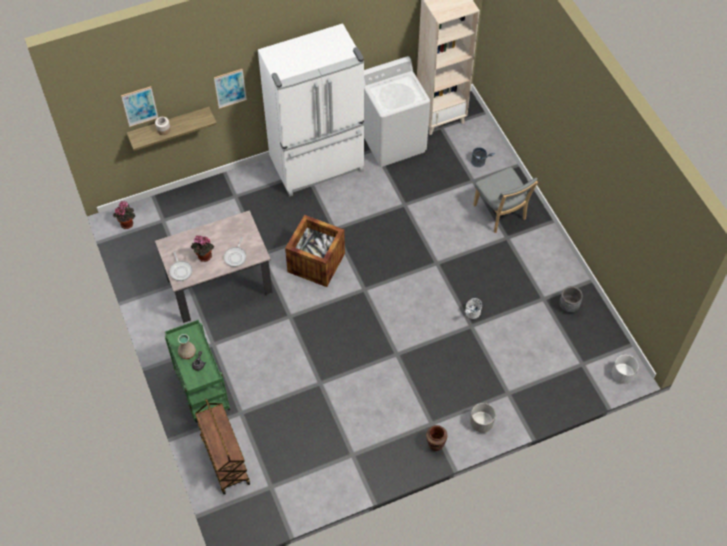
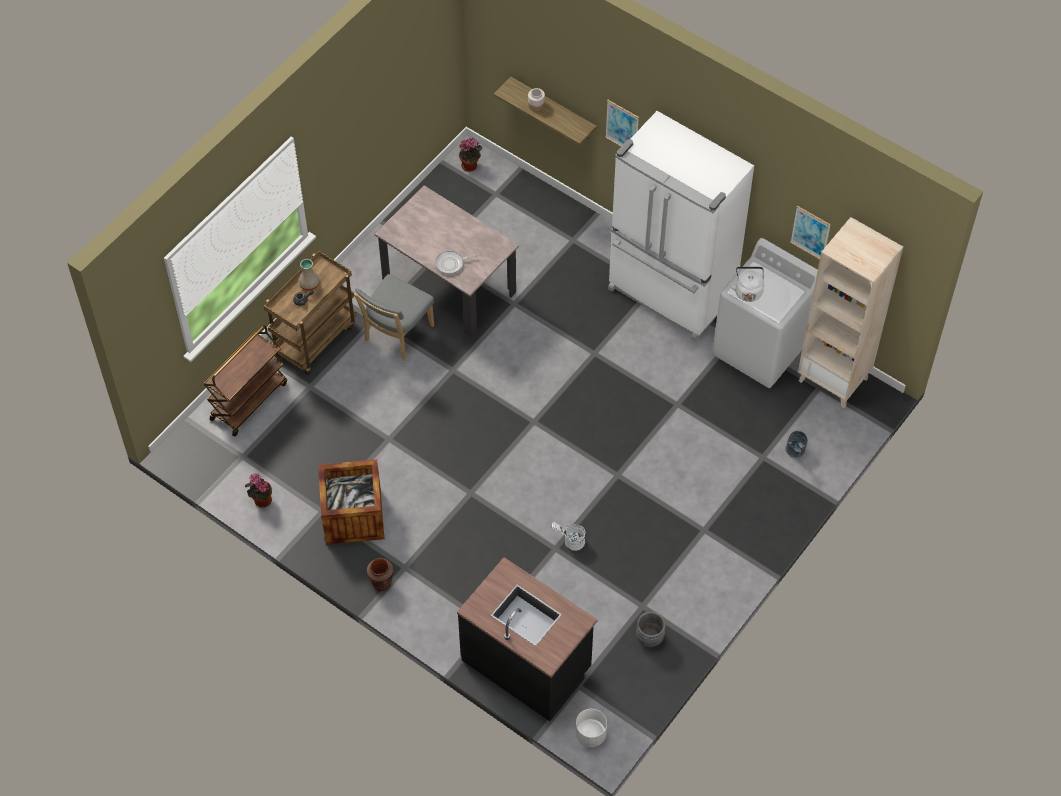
camera: 60 degrees right, 0 degrees up
(140, 106) = (529, 62): picture -> picture (810, 233)
(180, 270) = (402, 226): frying pan -> none
(201, 389) = (315, 338): green cart -> brown cart
(203, 257) = (432, 237): potted plant -> potted plant (261, 500)
(316, 263) = (537, 359): crate -> crate (353, 516)
(390, 101) = (747, 291): none -> white kettle
(481, 423) = (435, 616): grey planter -> none
(501, 214) = (734, 508): grey chair -> grey chair (396, 335)
(550, 385) = (527, 664): none -> black counter

